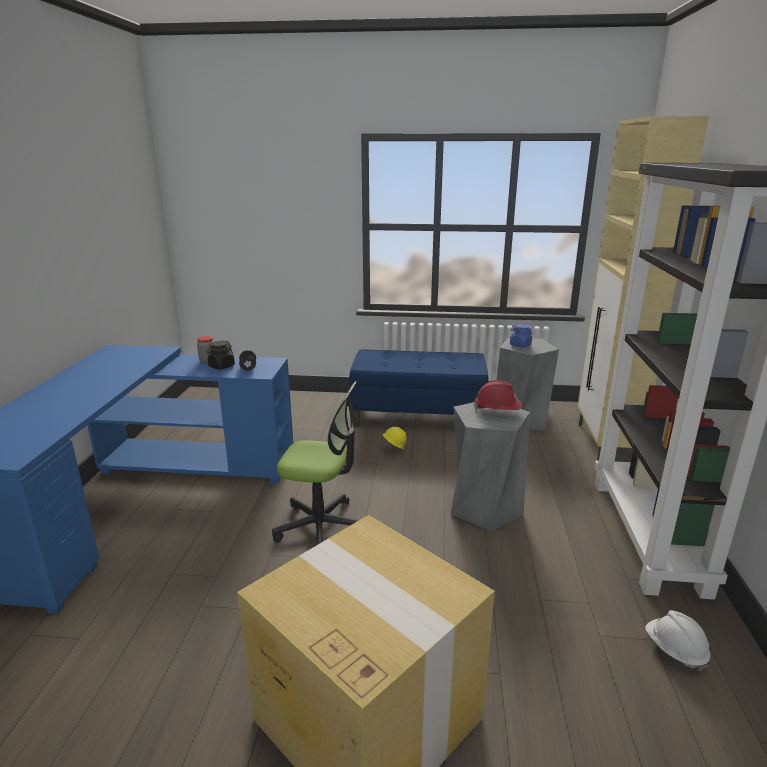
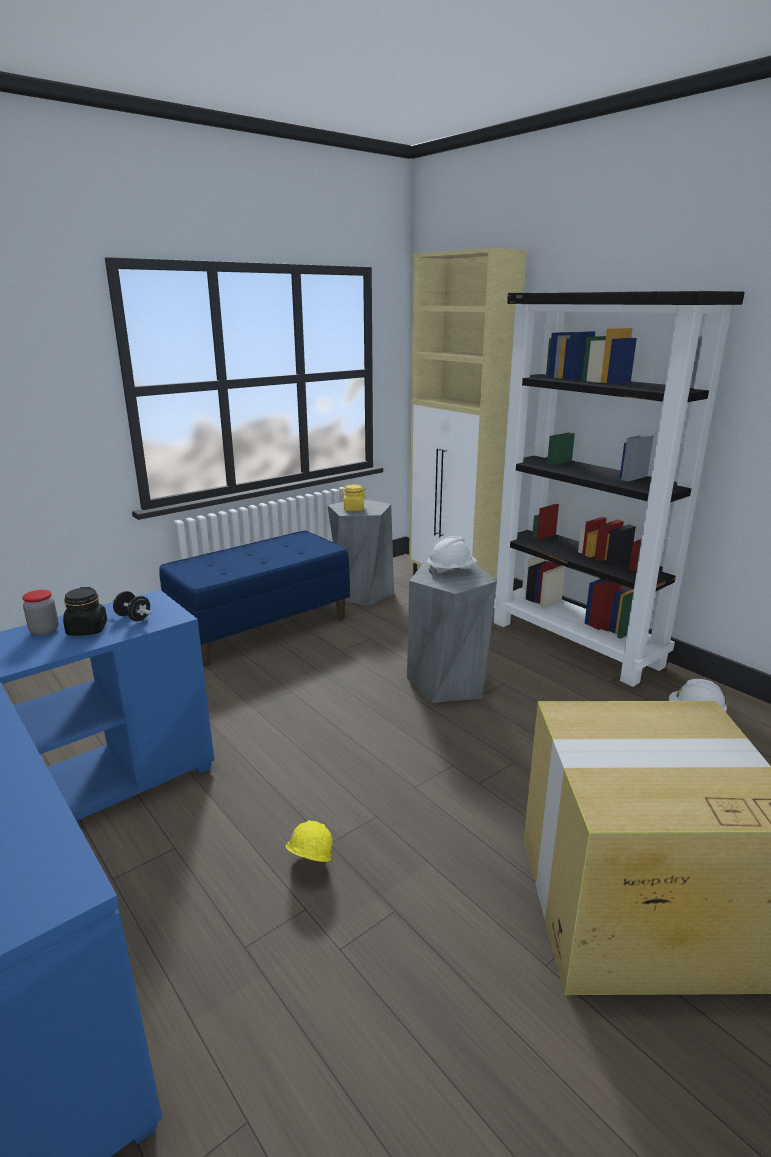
camera: 45 degrees left, 0 degrees up
(322, 527) = (338, 783): office chair -> none
(393, 451) = (289, 671): yellow hard hat -> yellow hard hat (308, 867)
(497, 411) = (451, 570): red hard hat -> white hard hat
(520, 345) = (353, 509): blue jar -> yellow jar

